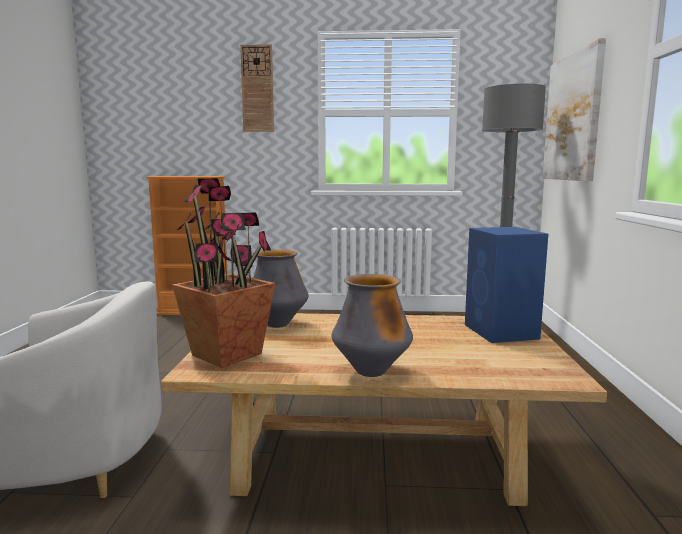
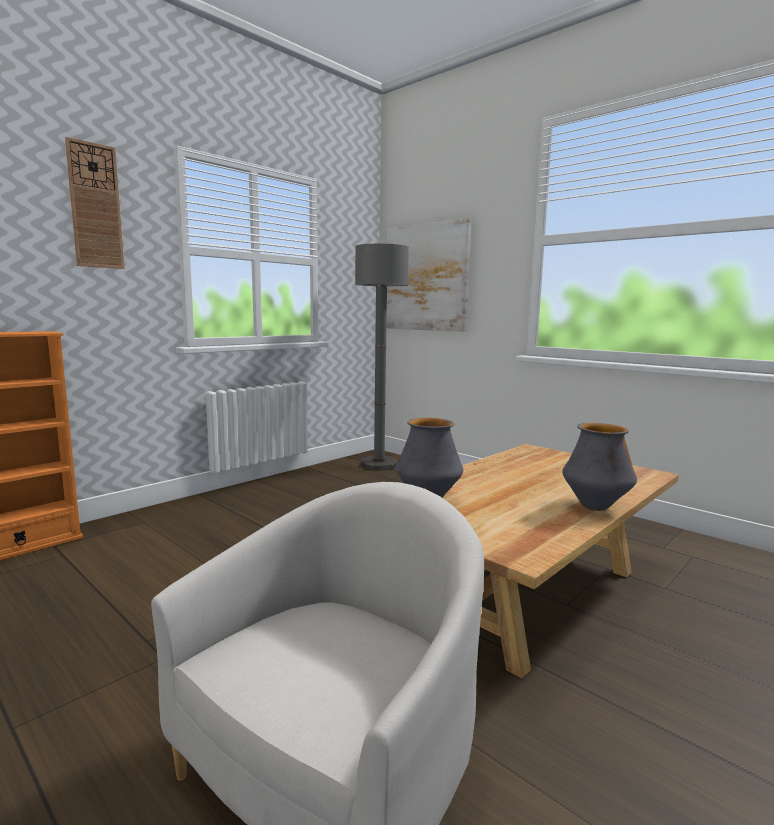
camera: 50 degrees left, 0 degrees up
(228, 354) = (493, 536): potted plant -> none
(501, 332) = (551, 457): blue speaker -> none

